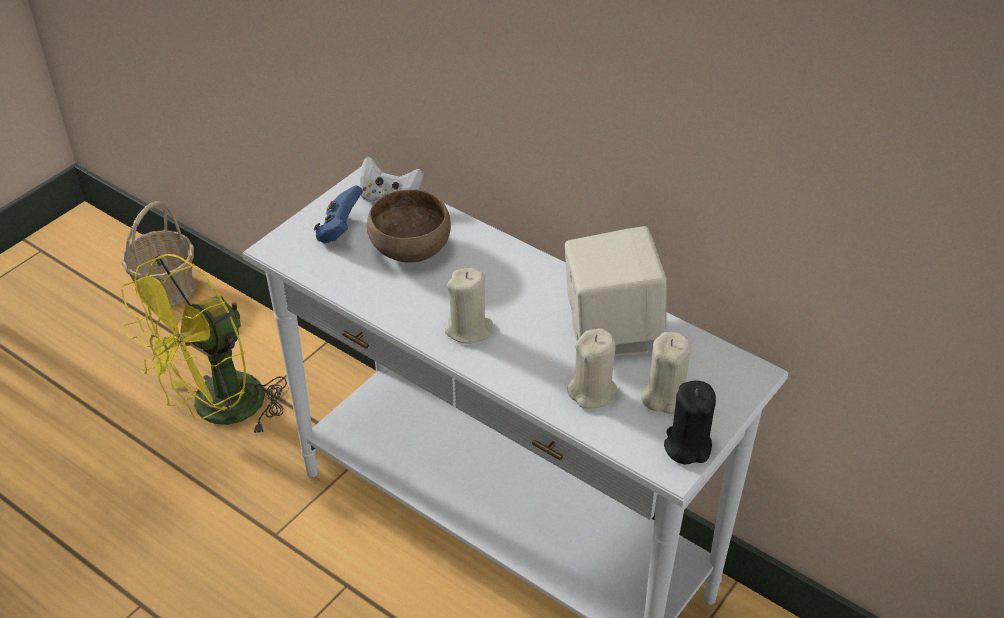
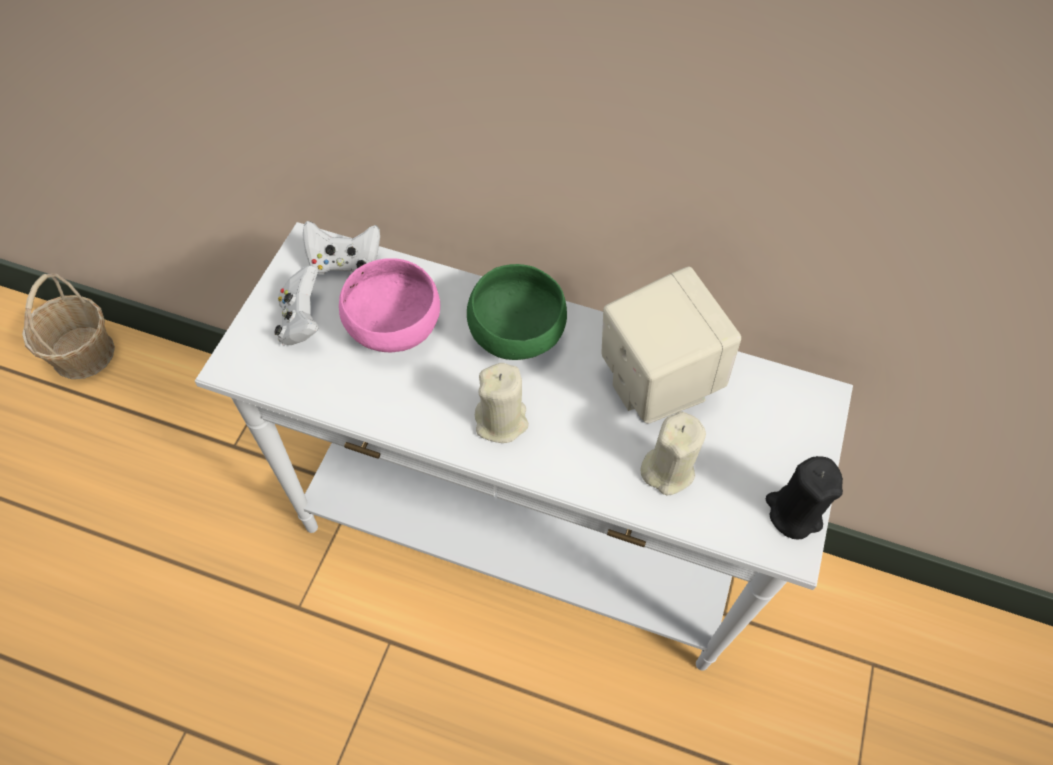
camera: 20 degrees left, 15 degrees up
(217, 411) = (189, 483): yellow fan -> none
(339, 230) = (302, 321): blue game controller -> white game controller
(408, 249) = (392, 328): brown bowl -> pink bowl
(509, 275) = (518, 334): none -> green bowl
(664, 396) = (744, 453): beige candle -> none

